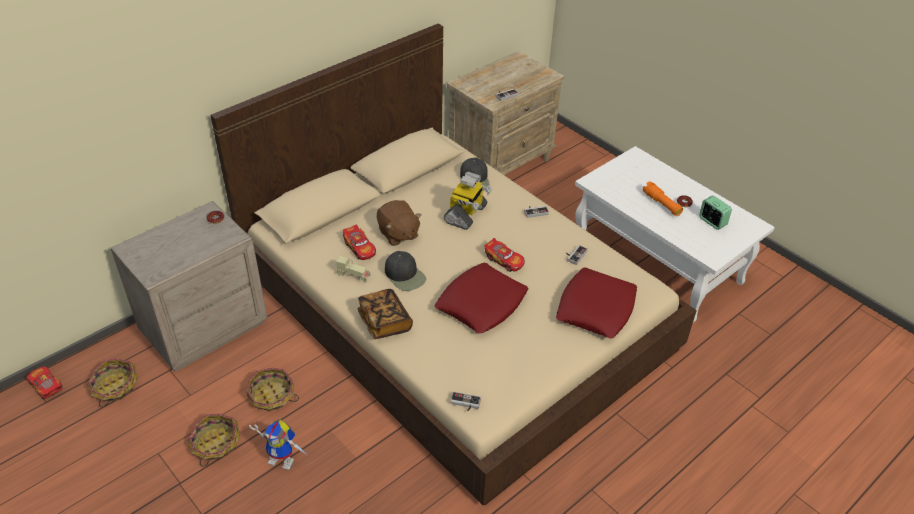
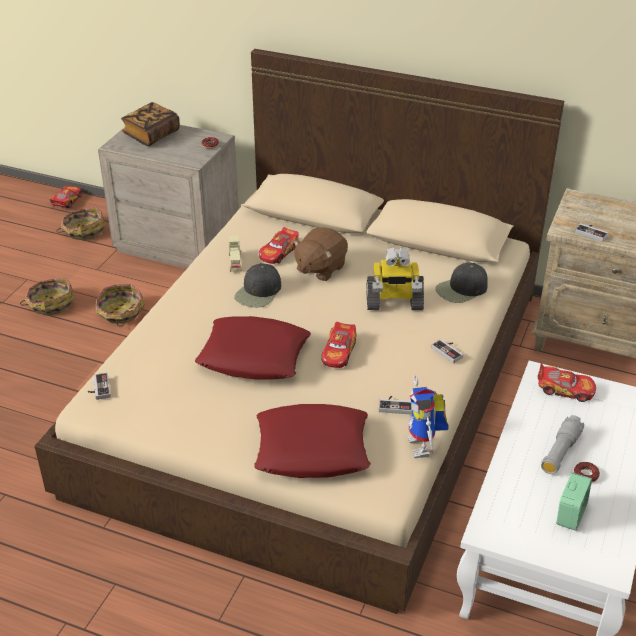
camera: 65 degrees right, 5 degrees down
(284, 459) = (53, 347): toy robot -> toy robot (424, 448)
(384, 322) = (182, 302): book -> book (151, 135)
(610, 179) = (565, 389): none -> toy car
(661, 204) = (560, 452): orange flashlight -> grey flashlight

